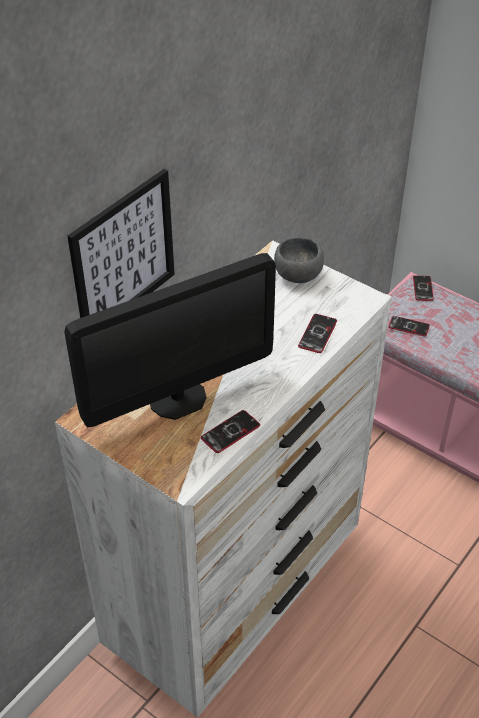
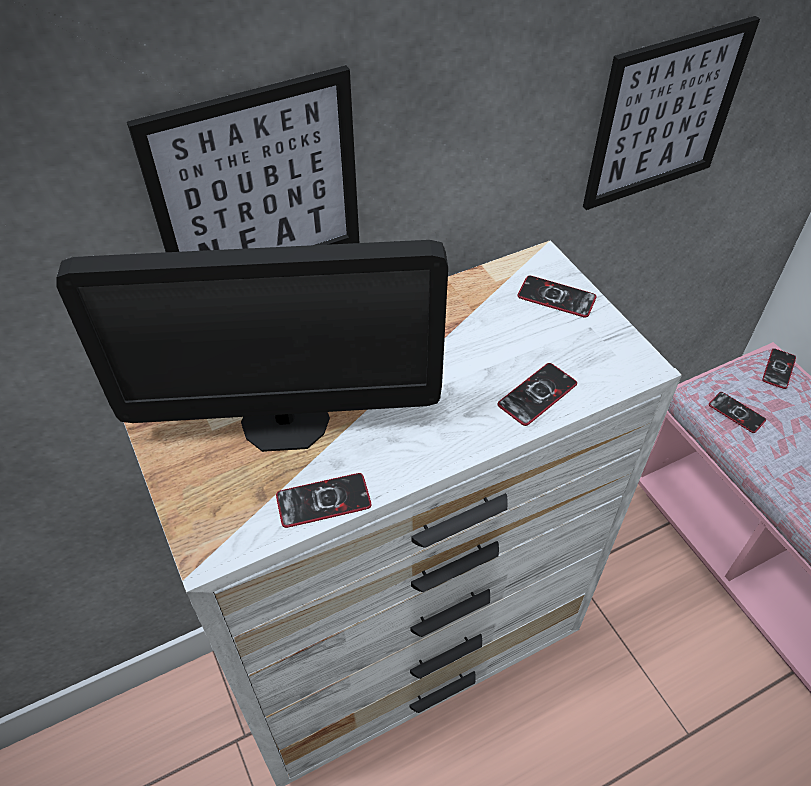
camera: 25 degrees right, 5 degrees up
(296, 274) = (556, 297): grey bowl -> phone
(317, 142) = (664, 115): none -> picture

